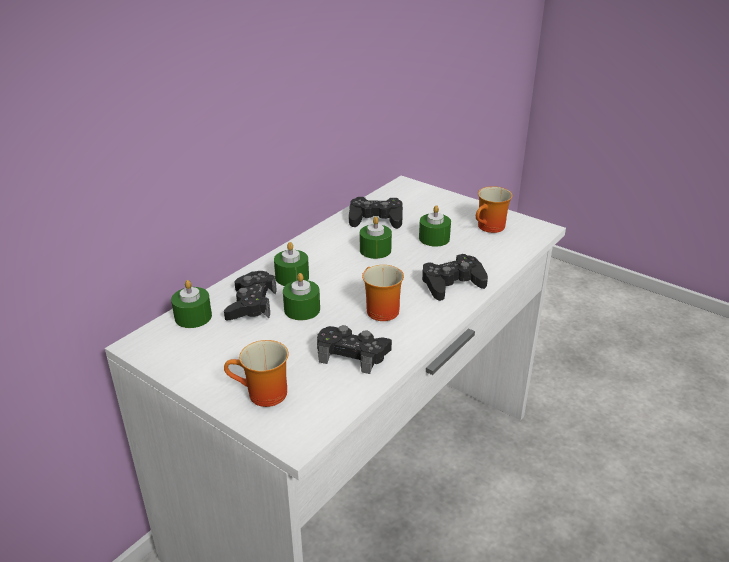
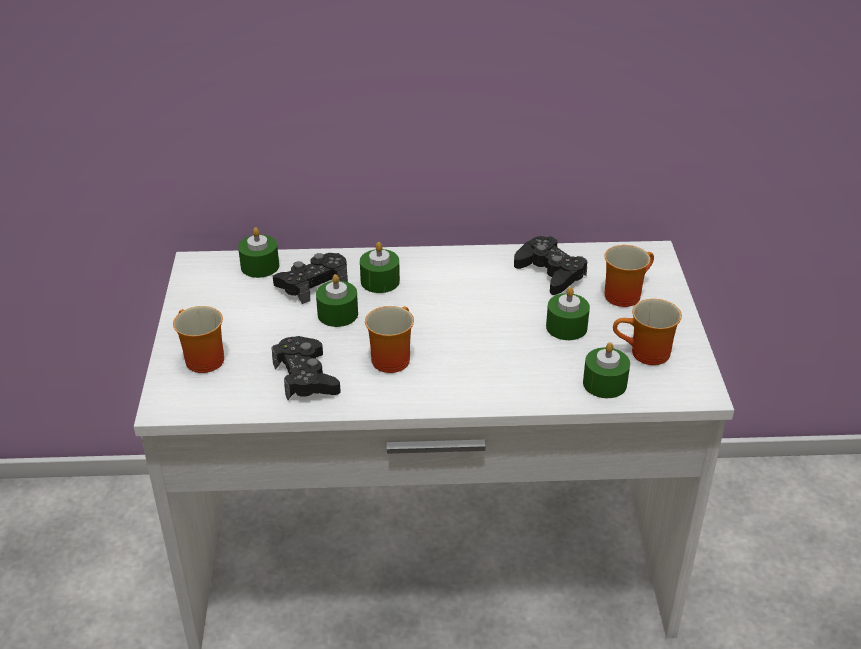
camera: 50 degrees right, 5 degrees up
(375, 250) = (490, 302): green candle -> green candle (604, 383)
(428, 208) = (623, 293): none -> mug
(452, 283) = (494, 380): black game controller -> none

